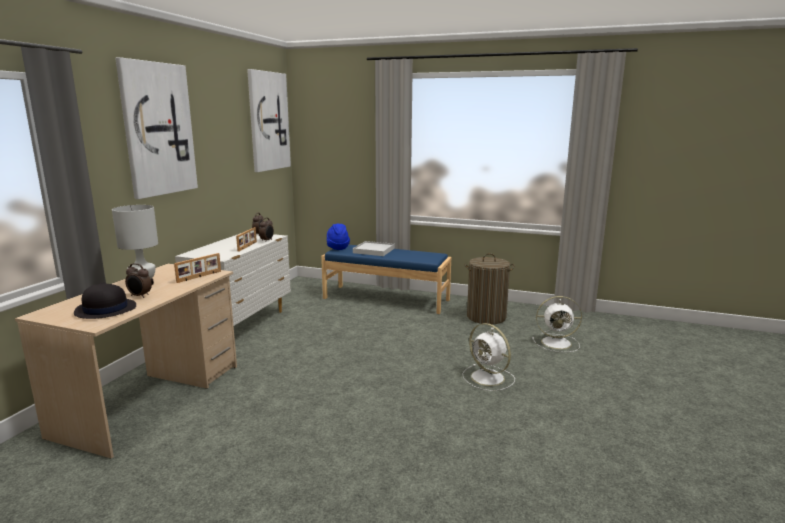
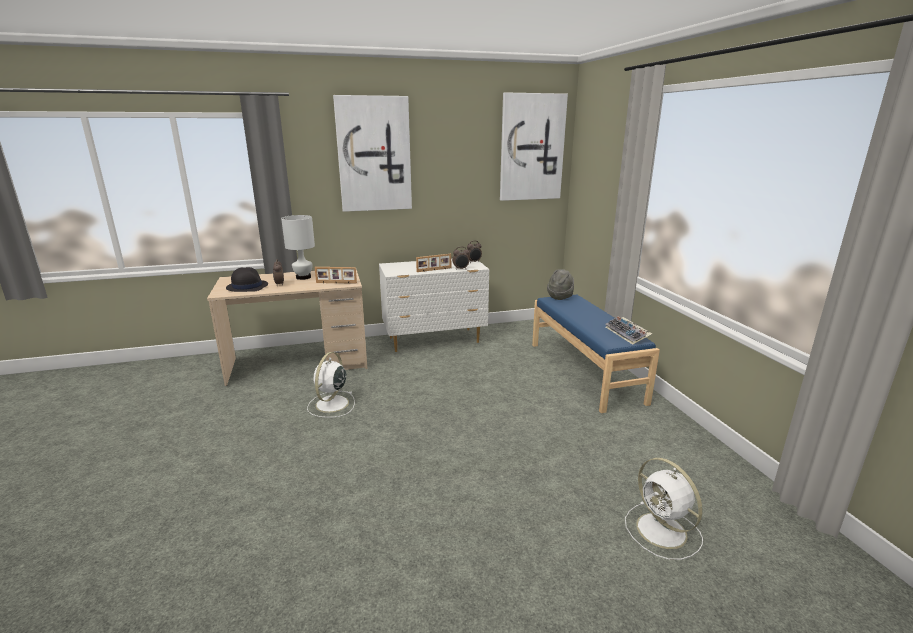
camera: 55 degrees right, 5 degrees up
(337, 247) = (560, 296): blue hat -> grey hat
(374, 250) = (584, 311): white tray -> none
(427, 254) = (627, 334): none -> keyboard
(486, 317) = (647, 446): laundry basket -> none
(488, 378) = (489, 502): white fan -> white fan (331, 405)

